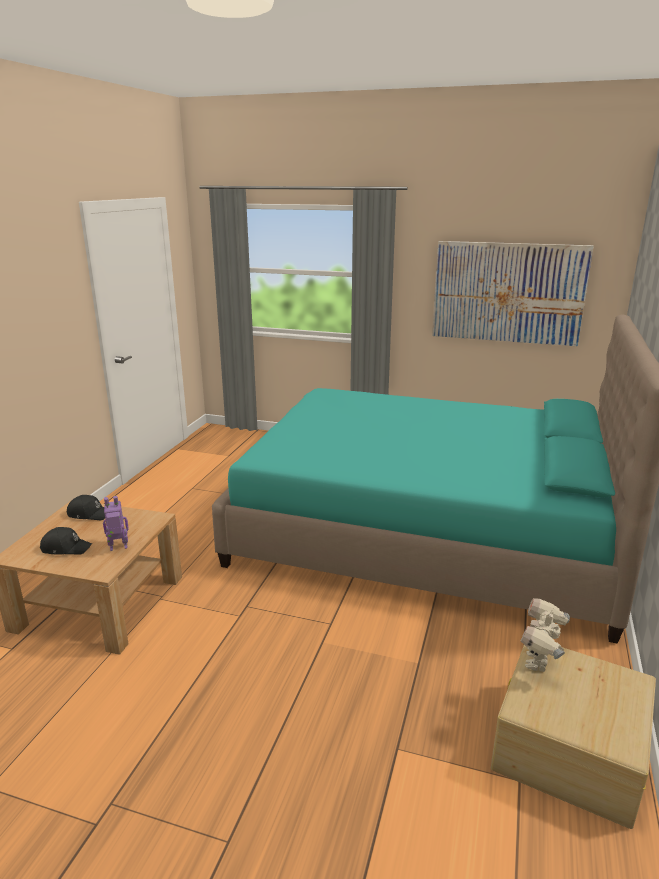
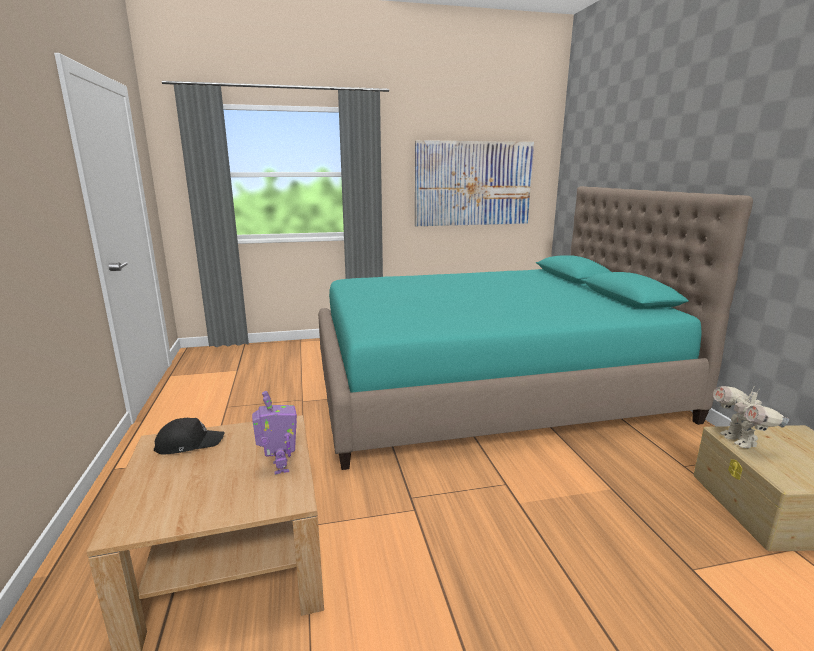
camera: 30 degrees left, 5 degrees down
(66, 547) = (202, 490): black cap -> none
(118, 547) = (279, 467): toy robot -> toy robot turned 120 degrees clockwise

